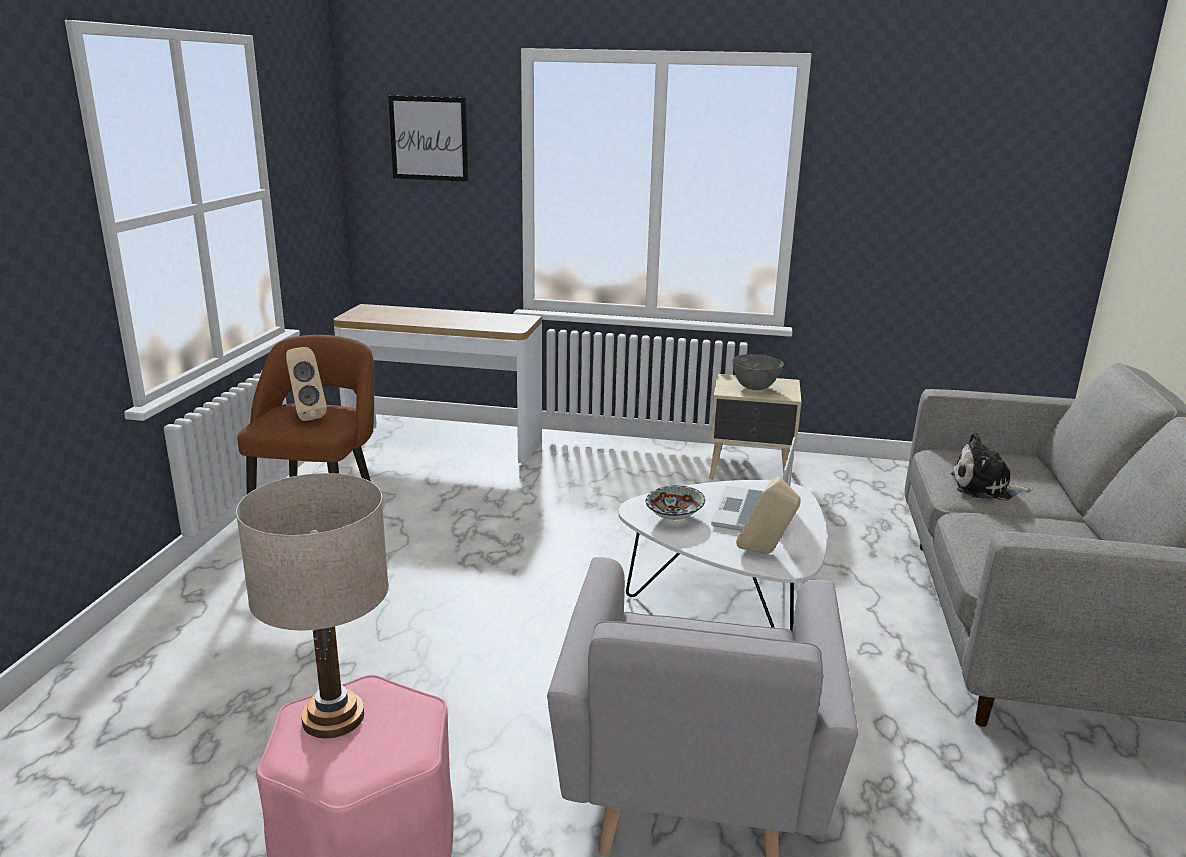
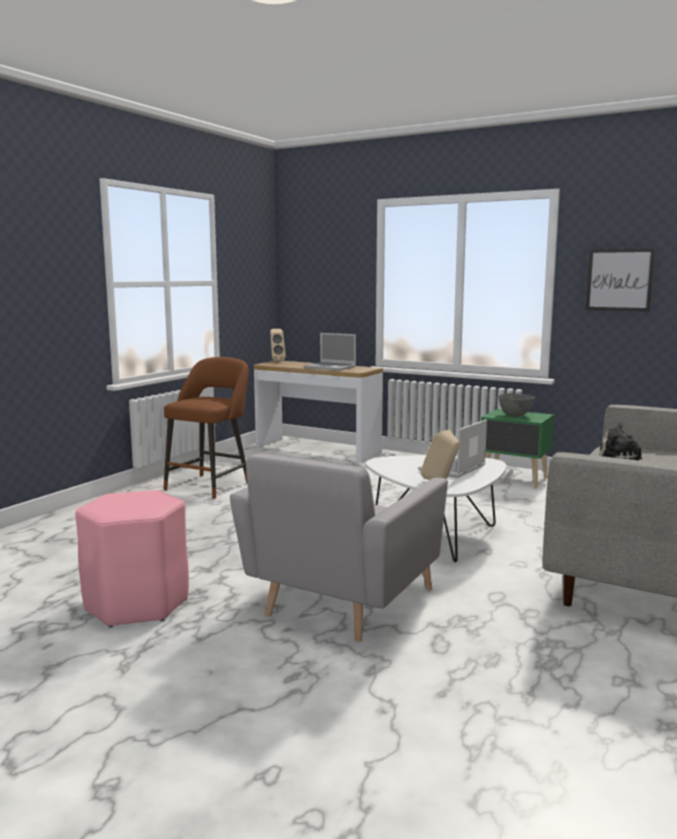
camera: 20 degrees right, 10 degrees down
(305, 416) = (203, 399): beige speaker -> beige speaker (276, 361)
(333, 718) = (124, 498): beige table lamp -> none
(429, 138) = (323, 257): picture -> picture (619, 280)
(466, 320) = (331, 367): none -> laptop
(673, 516) = (398, 465): bowl -> none
(750, 472) = (515, 479): beige nightstand -> green nightstand

